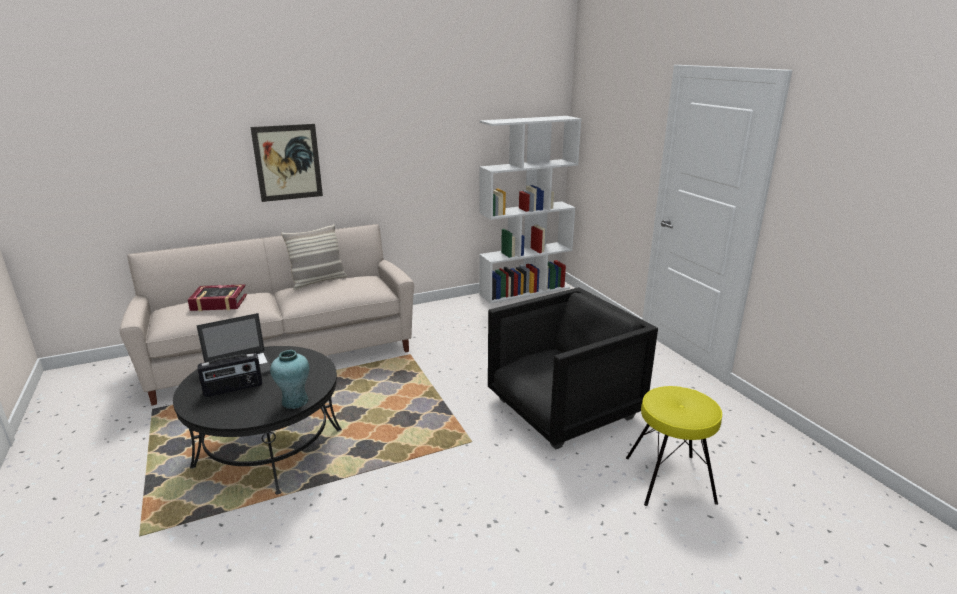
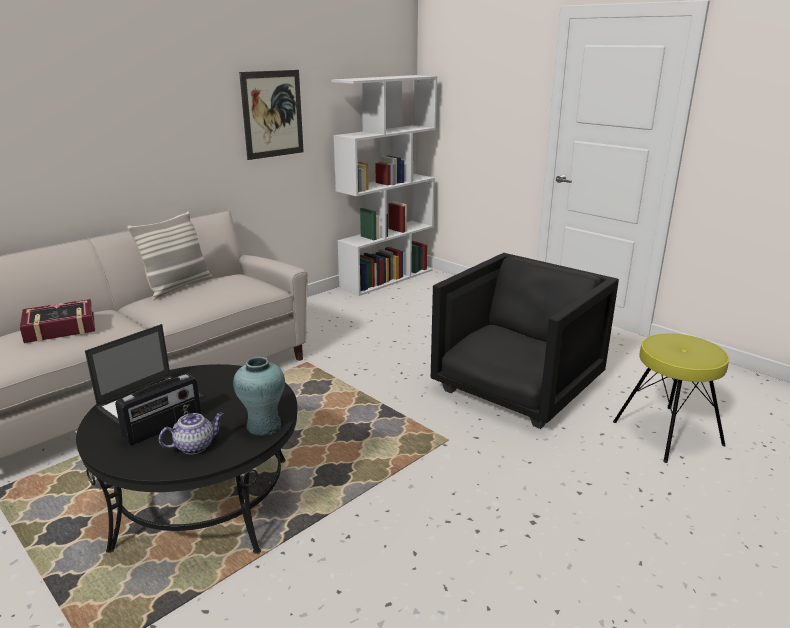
camera: 20 degrees left, 0 degrees up
(241, 406) = (195, 446): none -> teapot
(288, 162) = (113, 135): picture -> picture (272, 114)

